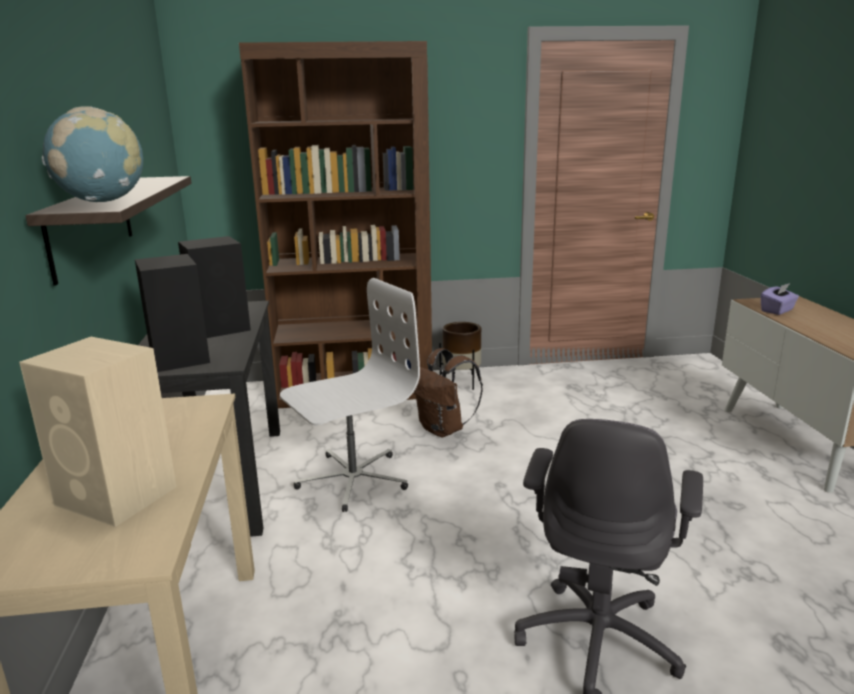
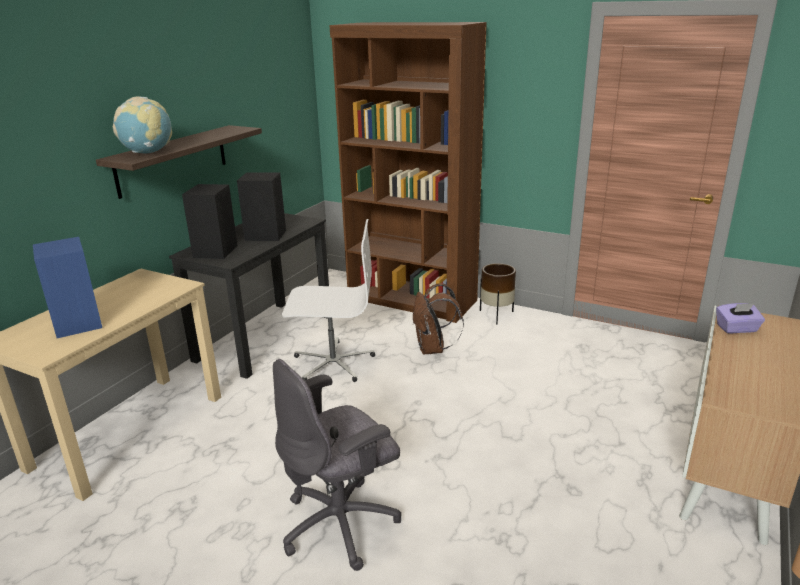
camera: 35 degrees right, 5 degrees up
(118, 496) = (78, 324): beige speaker -> blue speaker

